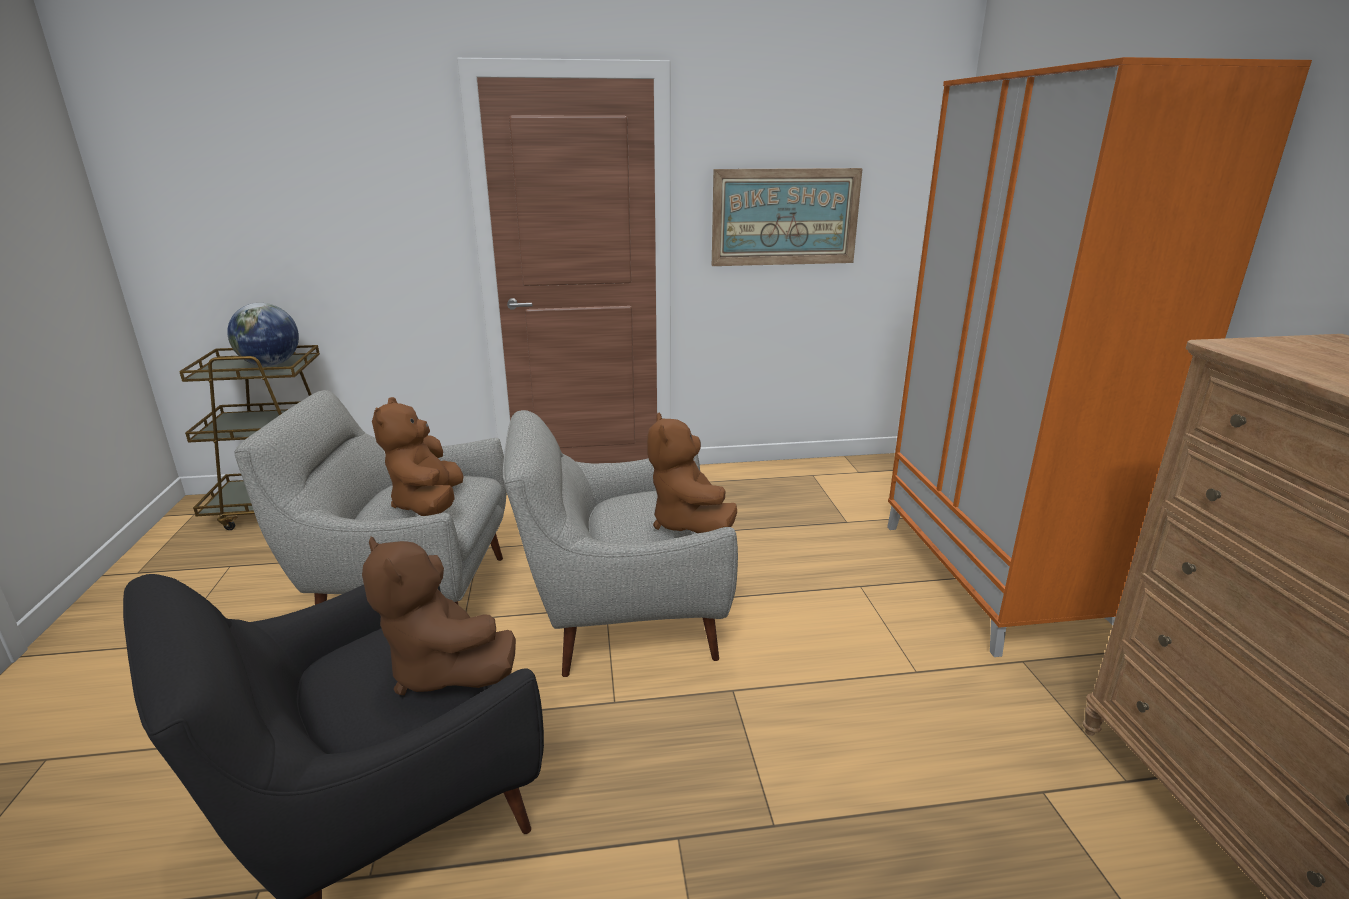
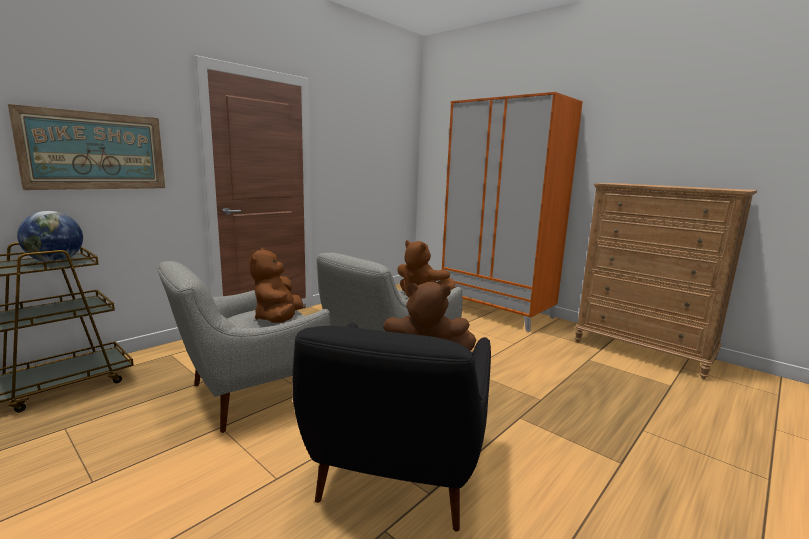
camera: 40 degrees left, 10 degrees down
(428, 504) = (278, 319): brown plush toy -> brown plush toy turned 45 degrees clockwise
(785, 217) = (359, 163): picture -> picture (95, 151)

